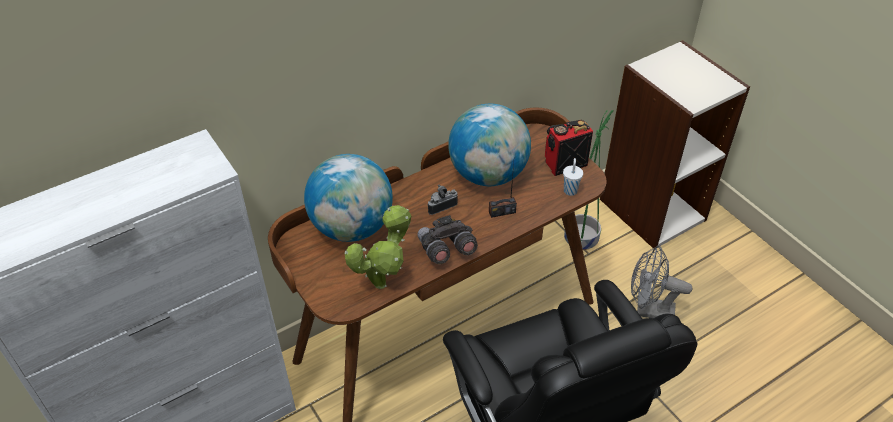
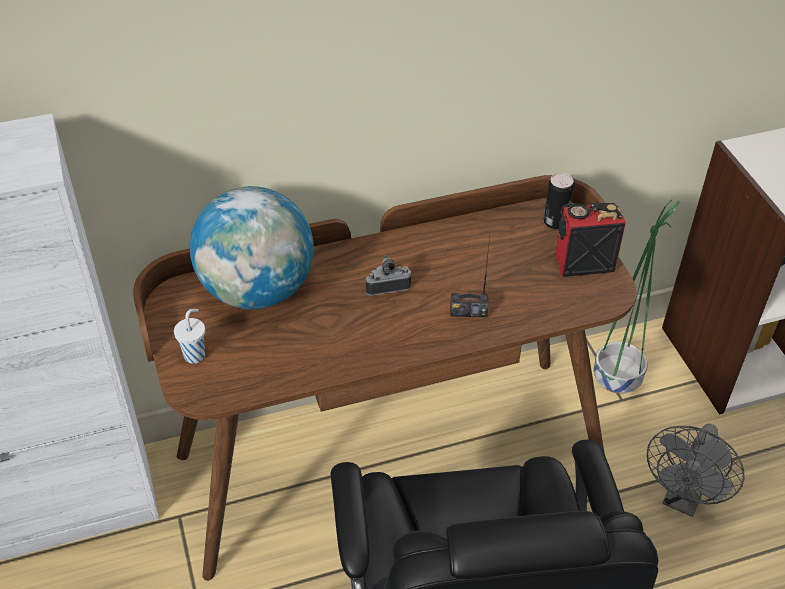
camera: 15 degrees right, 0 degrees up
(383, 281) = (270, 372): potted plant -> none
(446, 250) = (370, 348): grey binoculars -> none
(488, 174) = (468, 256): globe -> none
(536, 140) = (555, 222): none -> can
(570, 190) = (577, 301): white cup -> white cup (195, 355)
(648, 310) = (683, 499): grey fan -> grey fan turned 90 degrees counterclockwise

